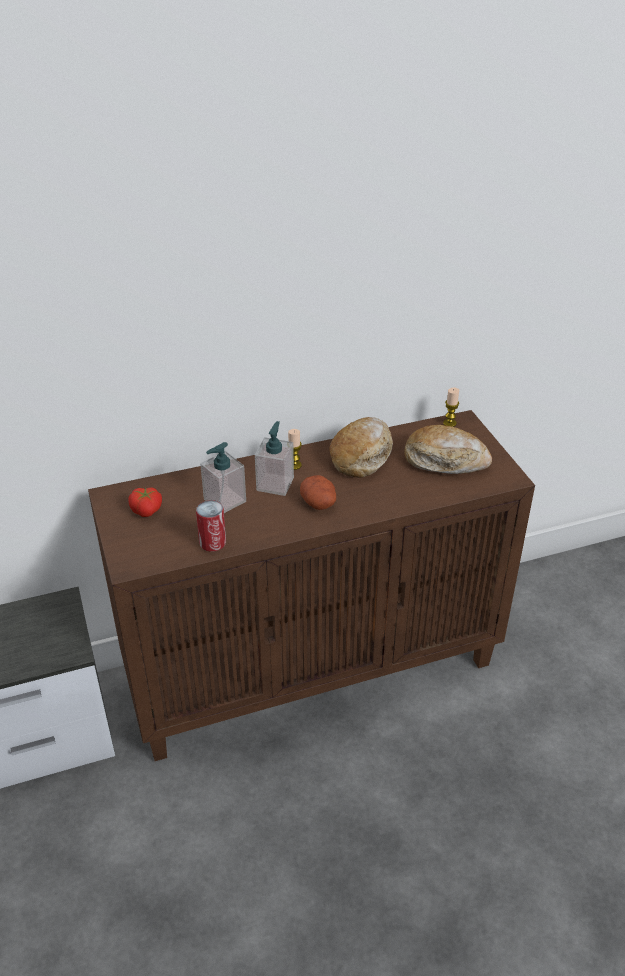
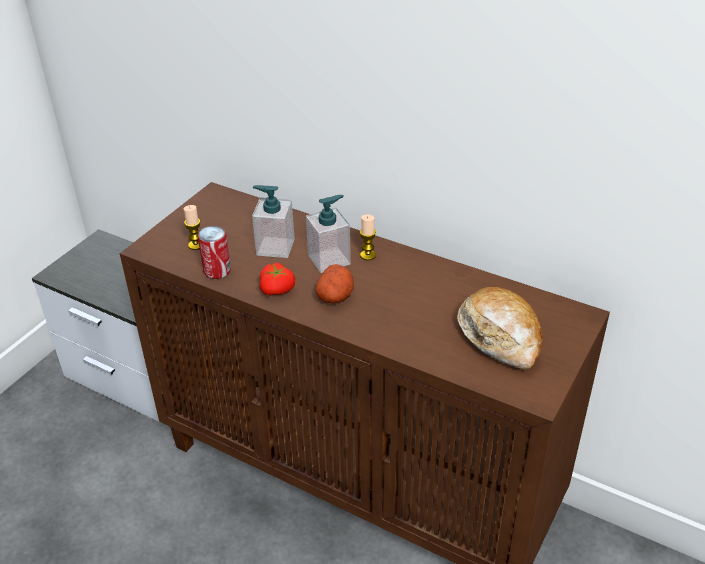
camera: 50 degrees right, 0 degrees up
(147, 510) = (219, 219): tomato -> tomato (278, 289)
(362, 455) = (434, 283): bread -> none
(449, 423) = (564, 309): candle -> candle (196, 245)

